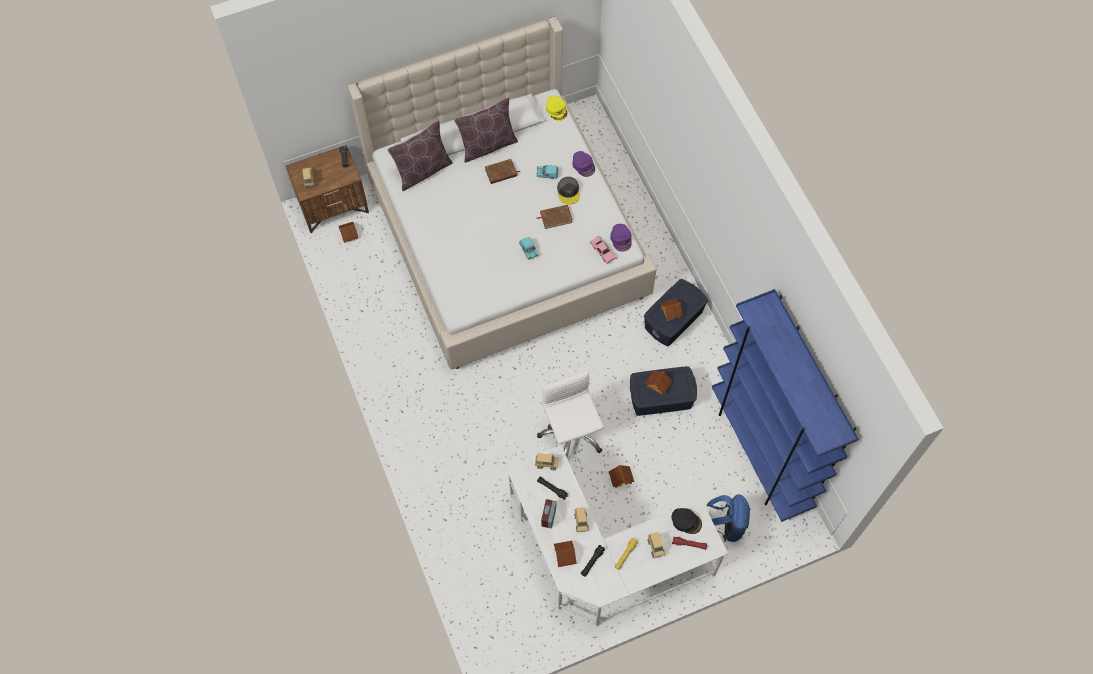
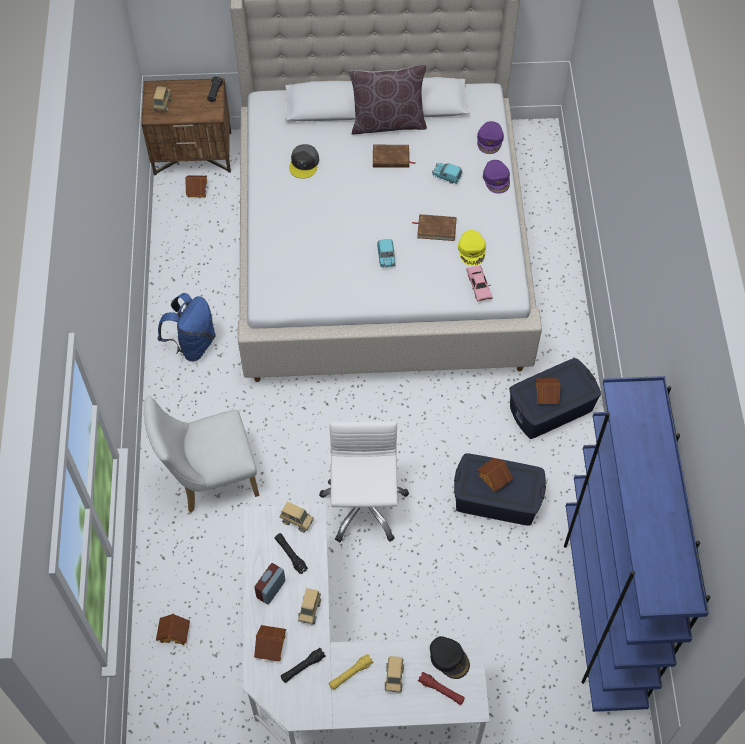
camera: 20 degrees right, 5 degrees down
(422, 170) = (297, 129): brown pillow -> none
(454, 452) = (209, 479): none -> white chair
(556, 109) = (489, 106): yellow cap -> yellow cap (472, 250)
(568, 191) = (465, 204): grey cap -> grey cap (304, 164)
(621, 239) = (508, 278): purple cap -> purple cap (490, 140)
(621, 478) = (404, 582): toy house -> toy house (174, 632)
(725, 526) = (518, 692): blue backpack -> blue backpack (192, 344)

